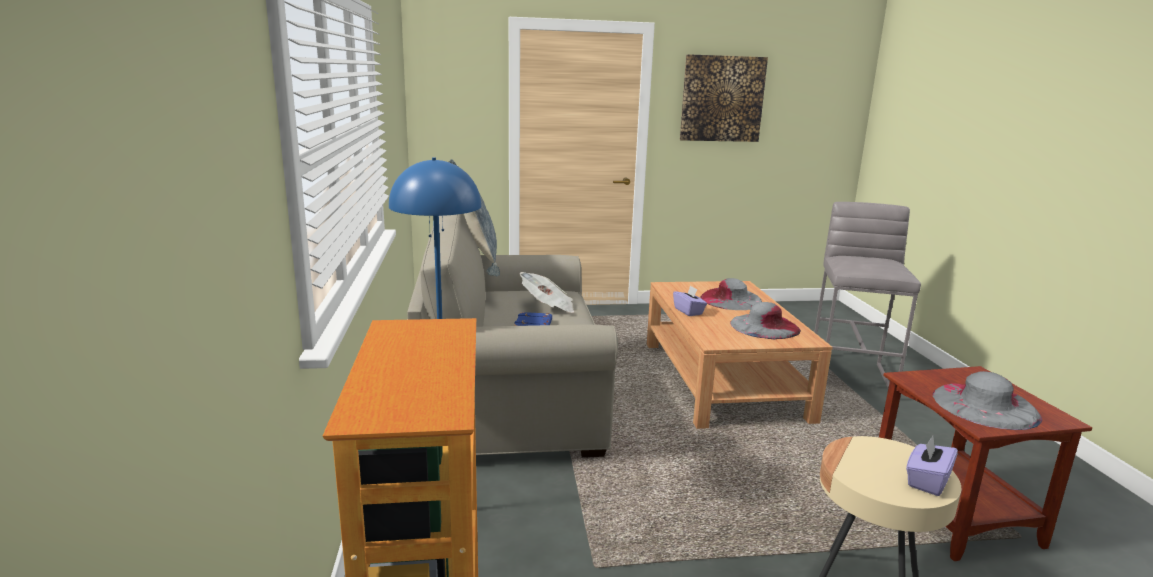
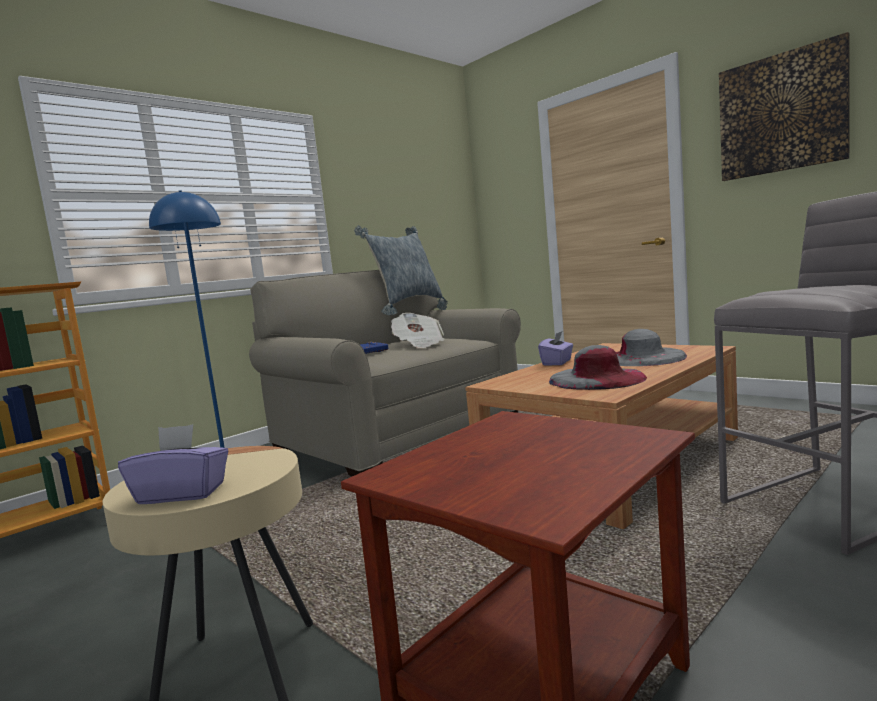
camera: 55 degrees right, 10 degrees down
(985, 405) = (488, 462): grey hat -> none

